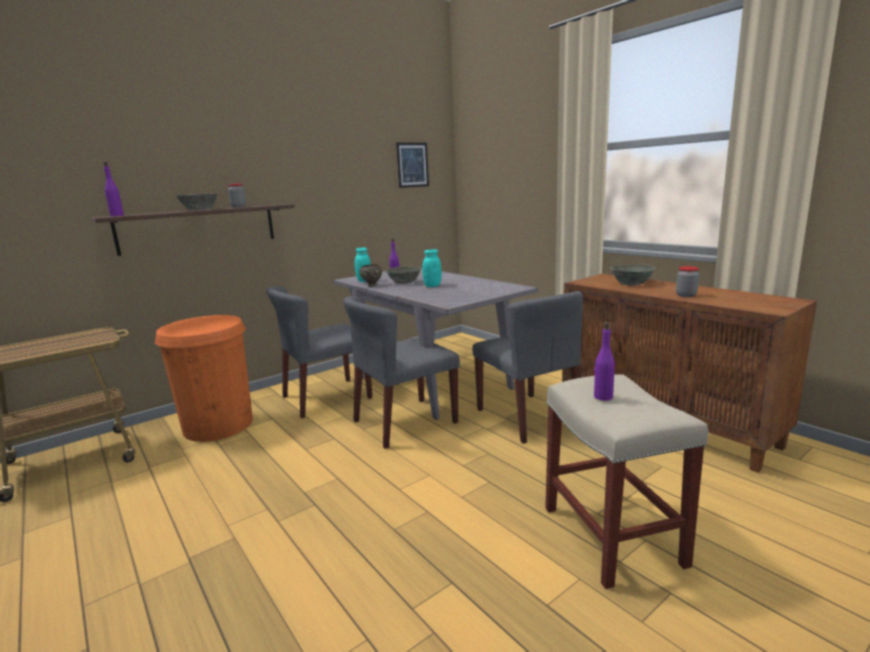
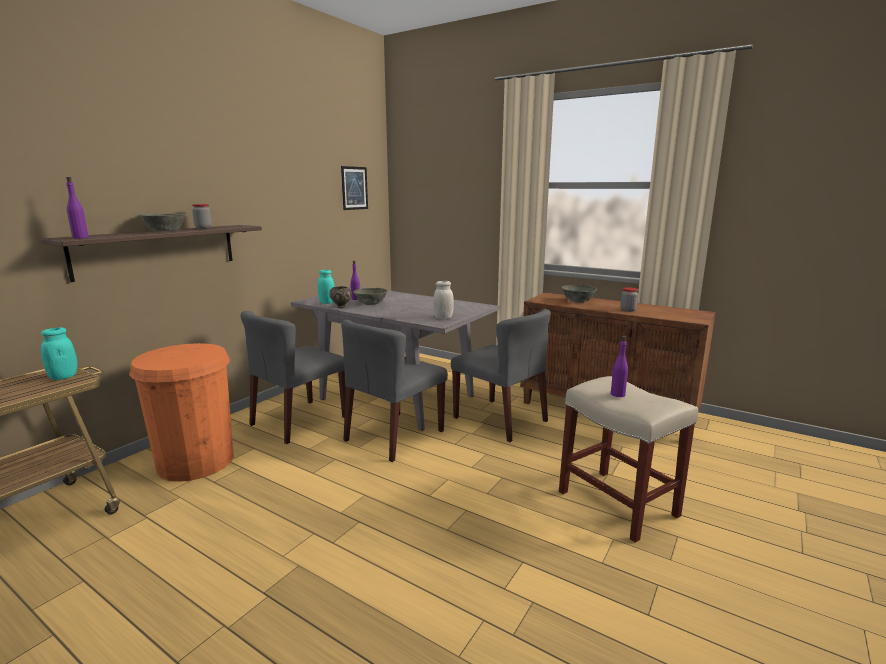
camera: 20 degrees left, 0 degrees up
(432, 285) = (403, 306): turquoise jar -> turquoise jar (63, 377)
(459, 298) = (443, 318): none -> white jar

